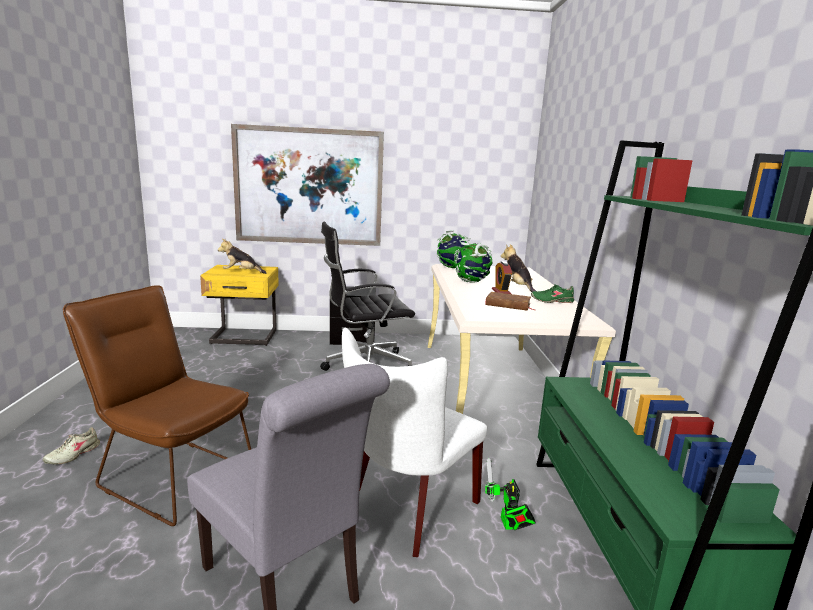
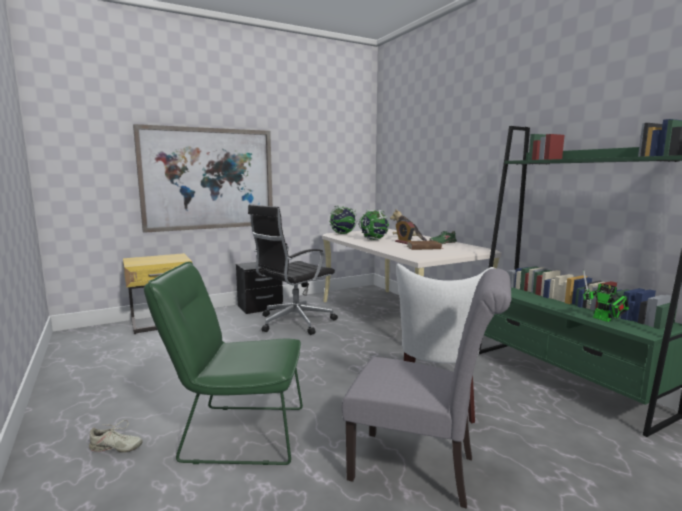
camera: 25 degrees left, 5 degrees down
(73, 454) = (115, 448): beige shoe -> beige shoe turned 90 degrees counterclockwise
(171, 475) = (235, 433): brown chair -> green chair
(241, 272) = (161, 260): plush toy -> none
(508, 525) = (500, 389): toy robot -> toy robot (604, 319)

